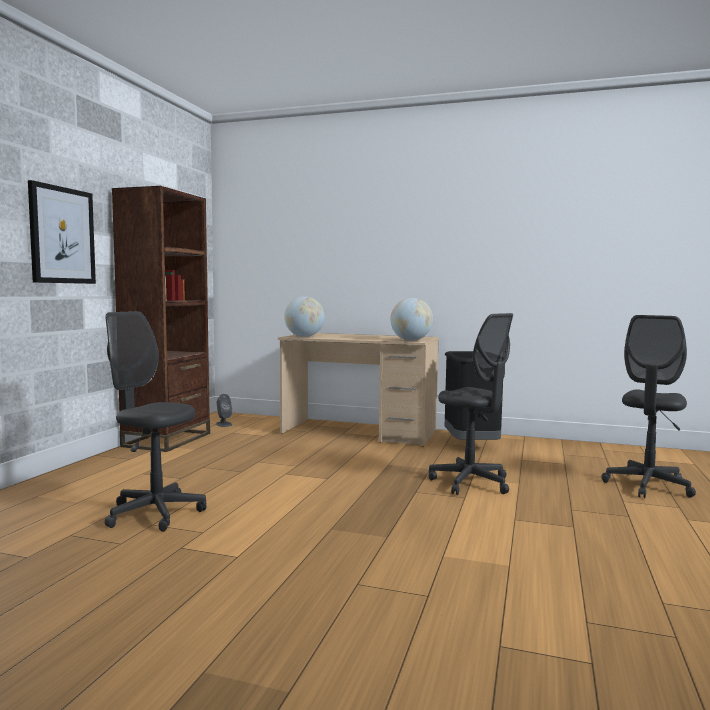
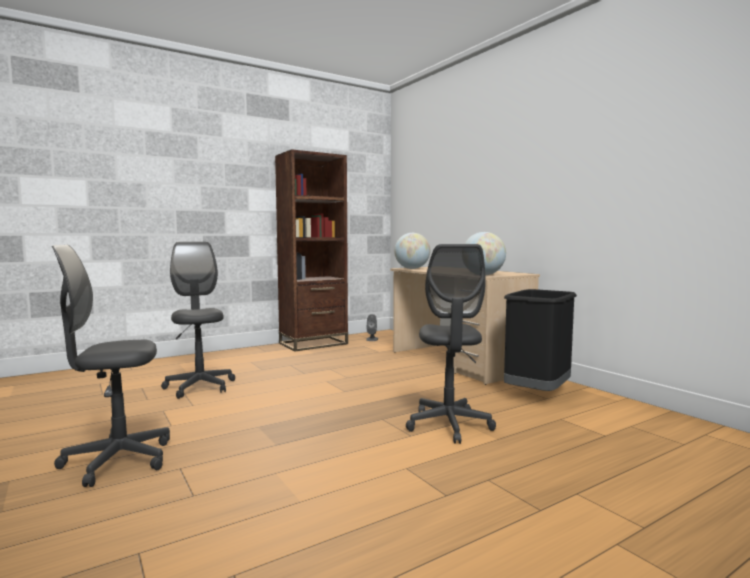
camera: 40 degrees right, 0 degrees up
(62, 235) = (229, 192): picture -> none
(647, 486) = (662, 490): grey office chair -> grey office chair (117, 461)

